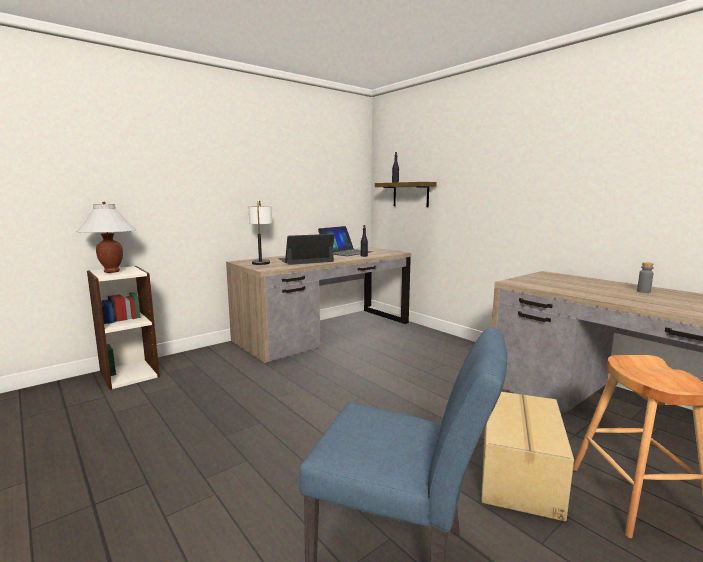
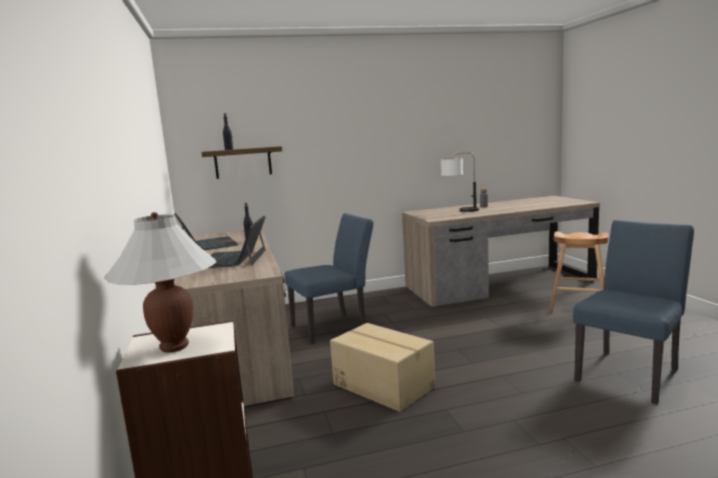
camera: 65 degrees left, 0 degrees up
(262, 261) = (202, 275): table lamp -> table lamp (459, 210)
(394, 351) = (335, 326): none -> blue chair
(521, 474) = (552, 325): cardboard box -> cardboard box (384, 385)

